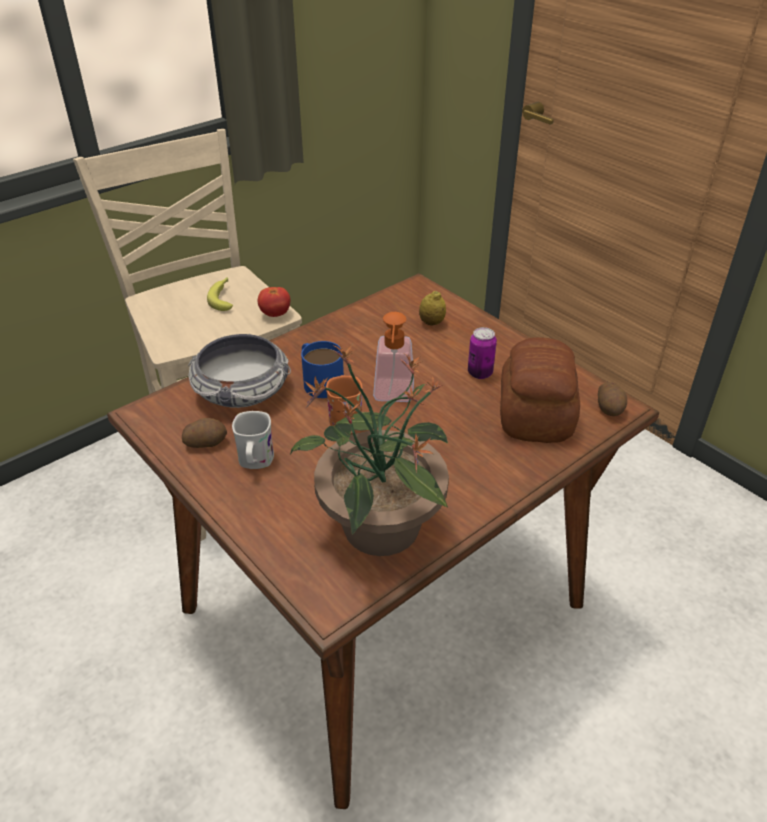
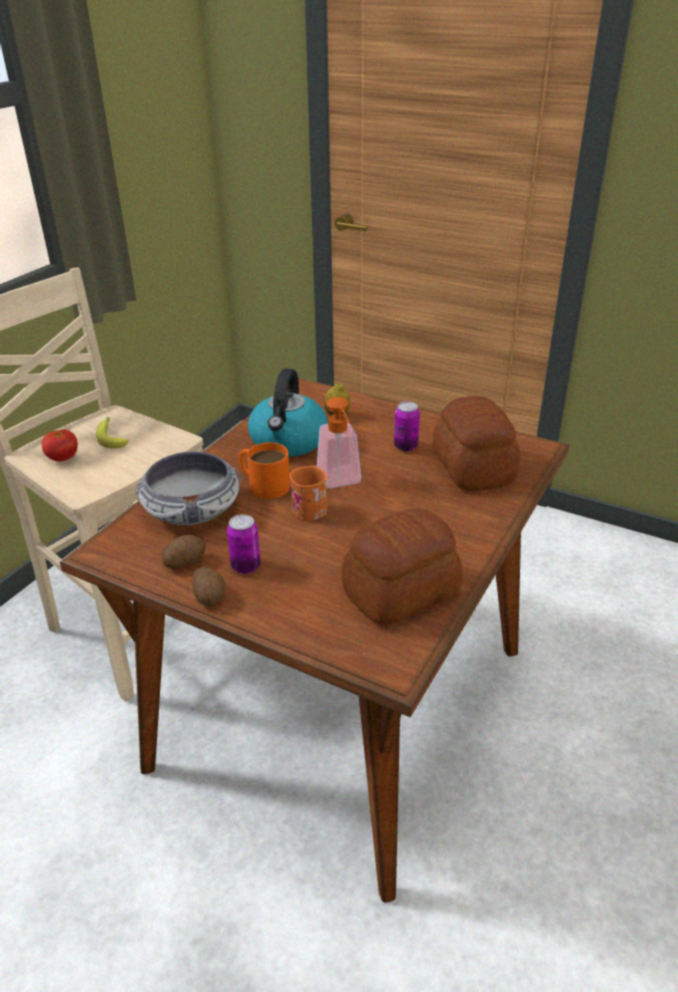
camera: 20 degrees left, 5 degrees down
(255, 462) = (246, 566): white mug -> can
(275, 314) = (175, 440): tomato -> tomato (63, 458)
(319, 381) = (263, 484): blue mug -> orange mug
(368, 341) = (288, 442): none -> kettle
(380, 528) = (399, 591): potted plant -> bread
(610, 408) = (531, 450): potato -> potato (210, 596)

